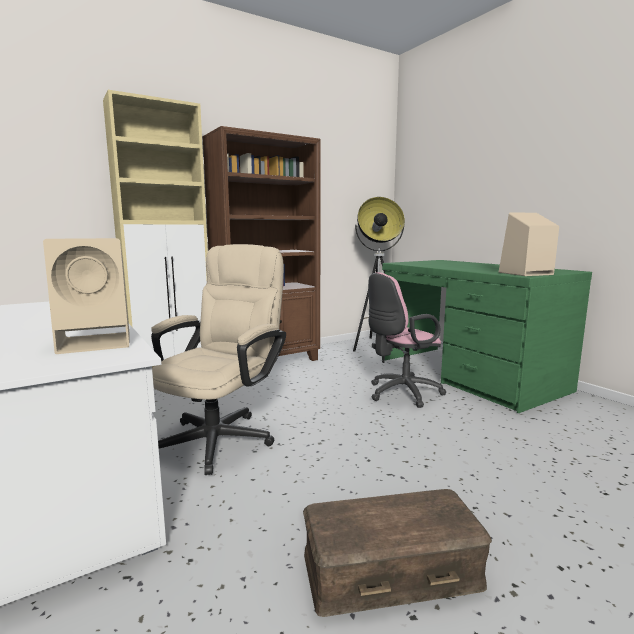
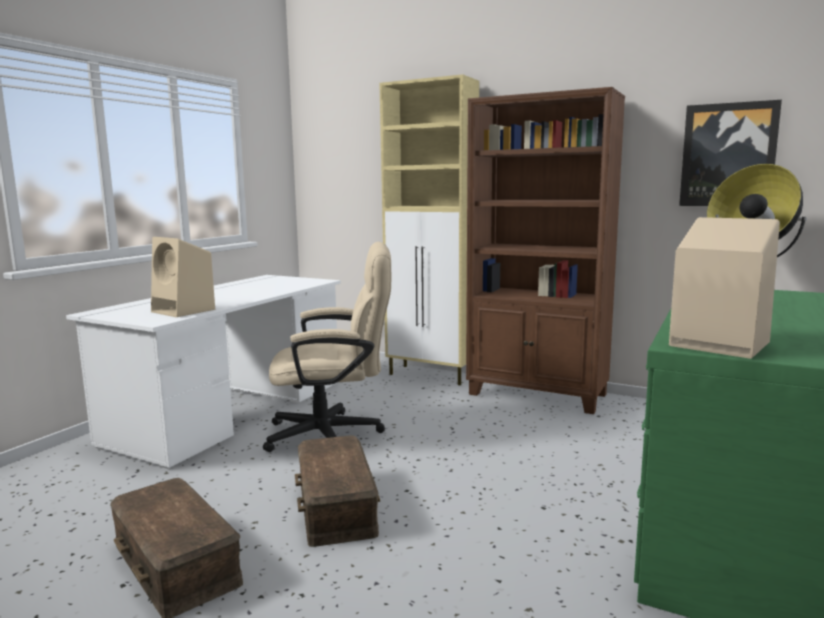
camera: 60 degrees right, 0 degrees up
(345, 191) = (728, 155): none -> picture
(354, 464) = (337, 505): none -> brown storage box
(400, 394) = (564, 490): pink office chair -> none

